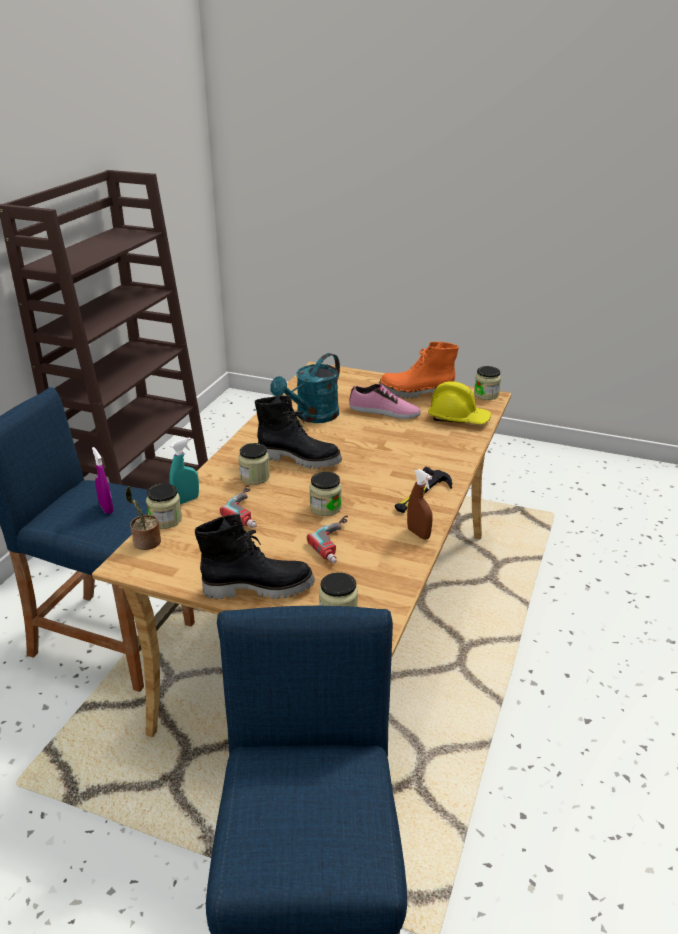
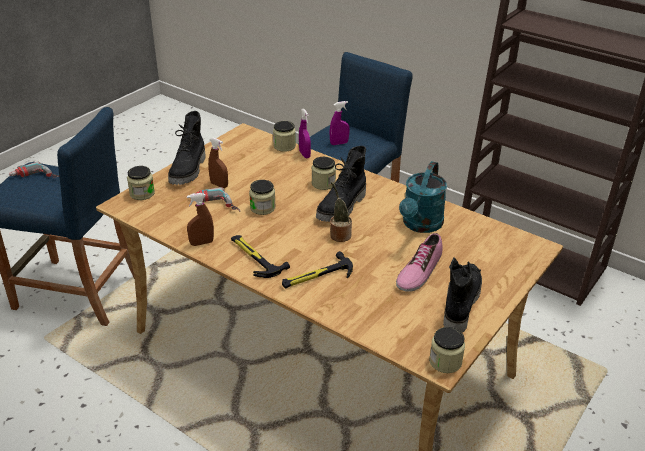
camera: 105 degrees right, 5 degrees up
(146, 543) = (261, 138): potted plant -> potted plant (339, 235)
(186, 500) = (304, 154): turquoise spray bottle -> purple spray bottle
(250, 510) = (277, 177): power drill -> power drill (35, 178)
(287, 551) = (219, 185): none -> brown spray bottle
(312, 417) = (420, 225): turquoise watering can -> turquoise watering can turned 120 degrees counterclockwise
(416, 393) = (459, 303): orange boot -> black boot
(426, 456) = (317, 276): none -> hammer
(458, 418) = (388, 320): yellow hard hat -> none

